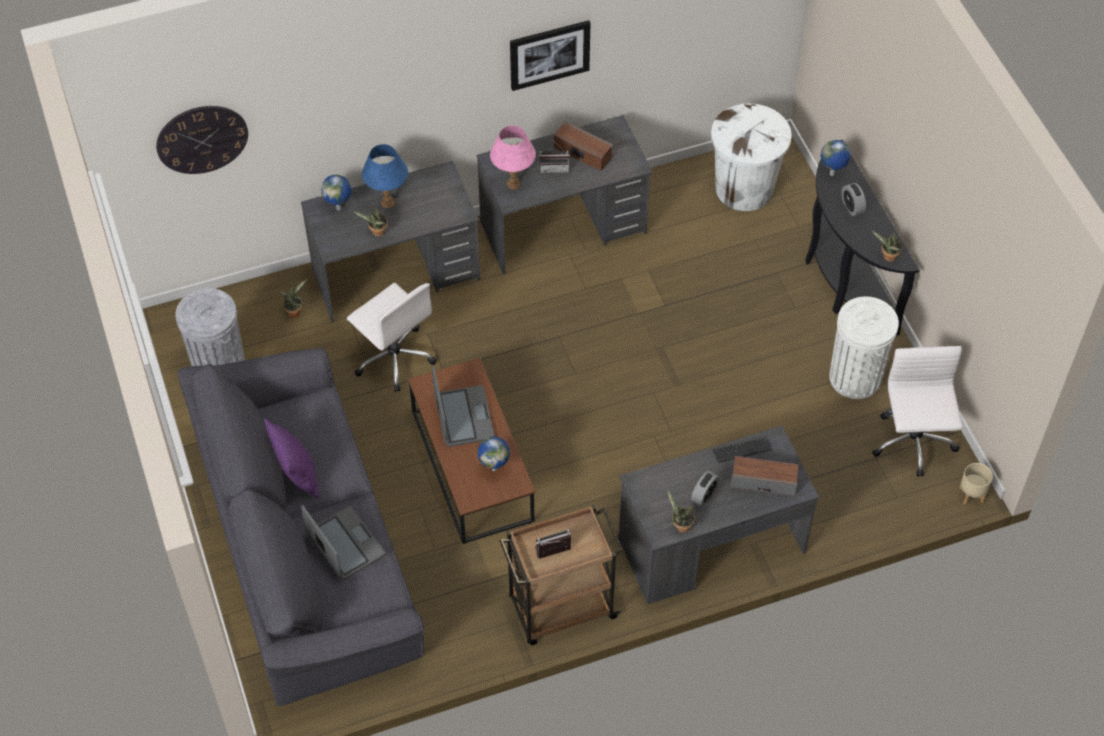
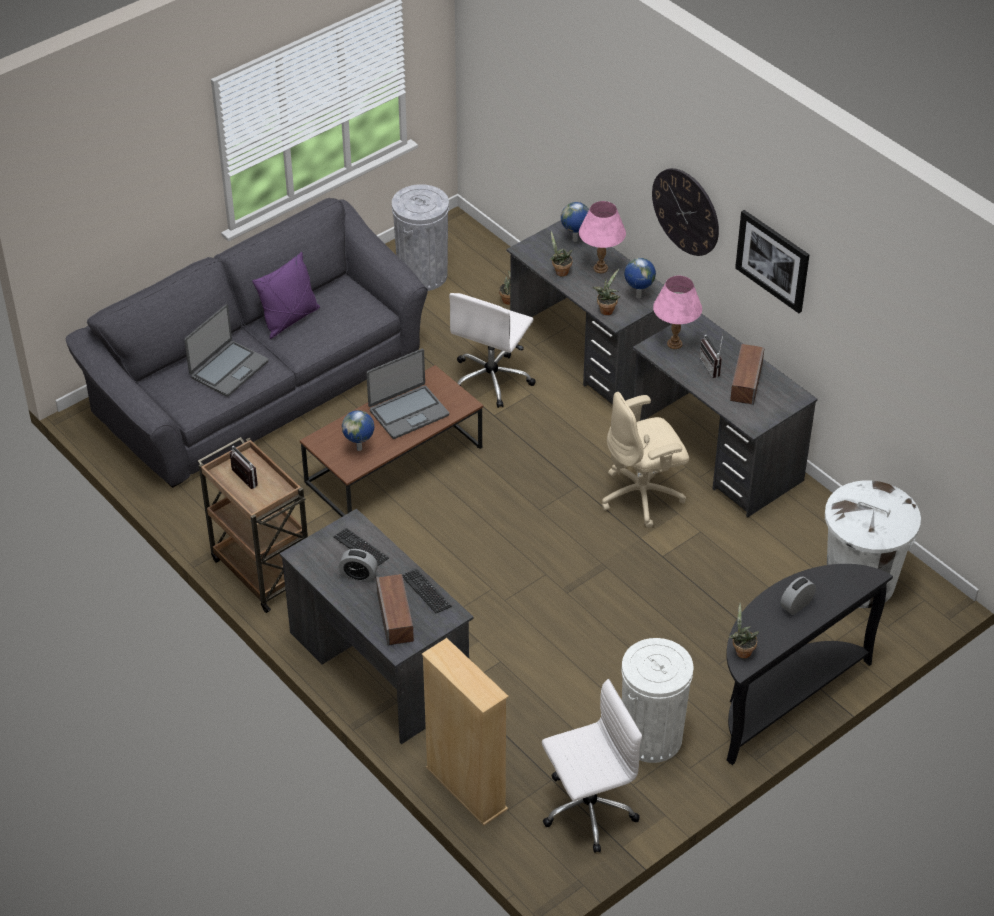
camera: 70 degrees right, 10 degrees down
(202, 139) = (522, 79): wall clock -> wall clock (686, 211)
(388, 202) = (601, 268): blue table lamp -> pink table lamp
(591, 295) = (643, 496): none -> beige office chair
(671, 485) = (361, 548): none -> keyboard
(680, 526) = (315, 566): potted plant -> potted plant (606, 309)
(832, 174) = (834, 578): globe -> globe (638, 296)
(866, 520) = (466, 789): none -> beige bookcase
(971, 495) = (542, 879): beige planter -> none

